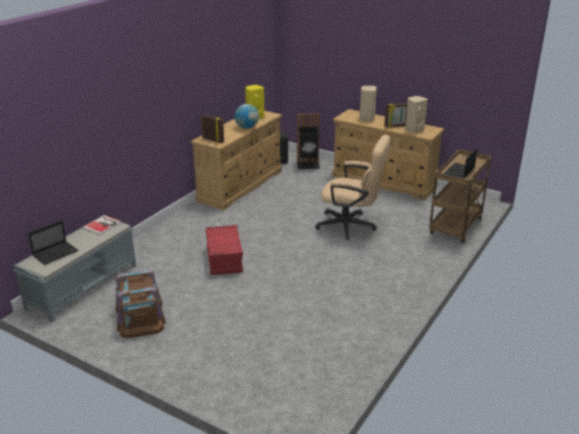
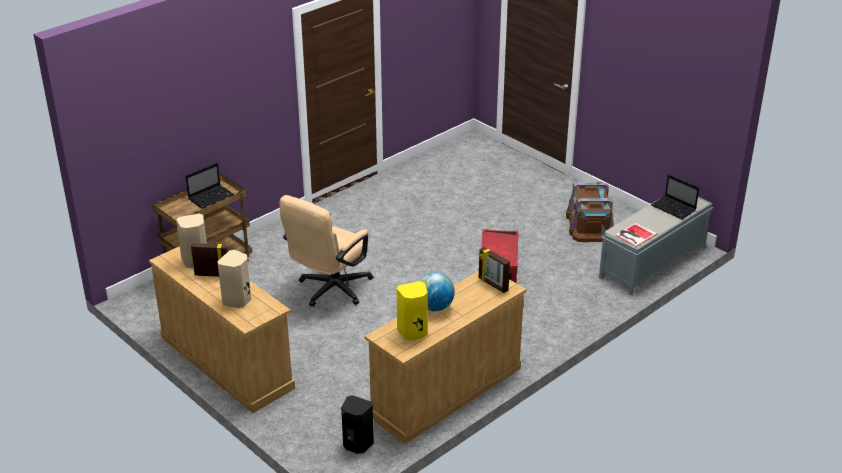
camera: 165 degrees left, 5 degrees up
(56, 253) = (674, 208): laptop -> laptop turned 105 degrees counterclockwise
(308, 165) = (316, 424): black trash can -> none
(351, 226) = (330, 291): beige office chair -> beige office chair turned 90 degrees counterclockwise

